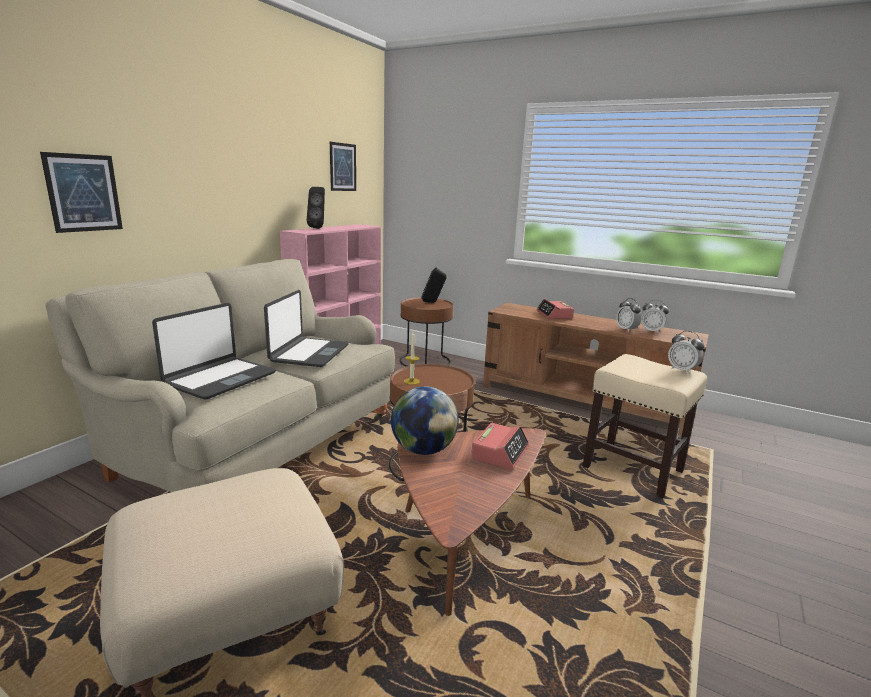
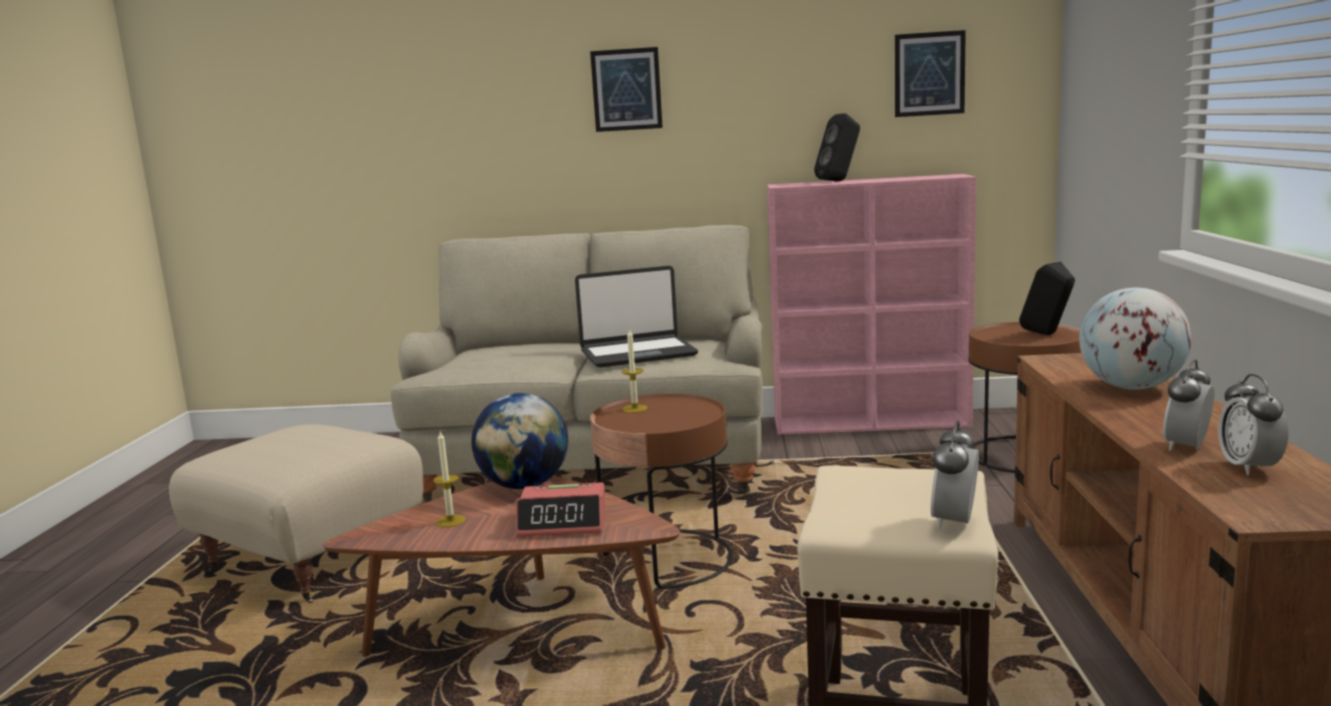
camera: 65 degrees right, 5 degrees down
(83, 193) = (504, 144): picture -> picture (626, 89)
(220, 379) = (503, 353): laptop -> none
(458, 486) = (450, 521): none -> candle
(554, 315) = (1131, 387): alarm clock -> globe

